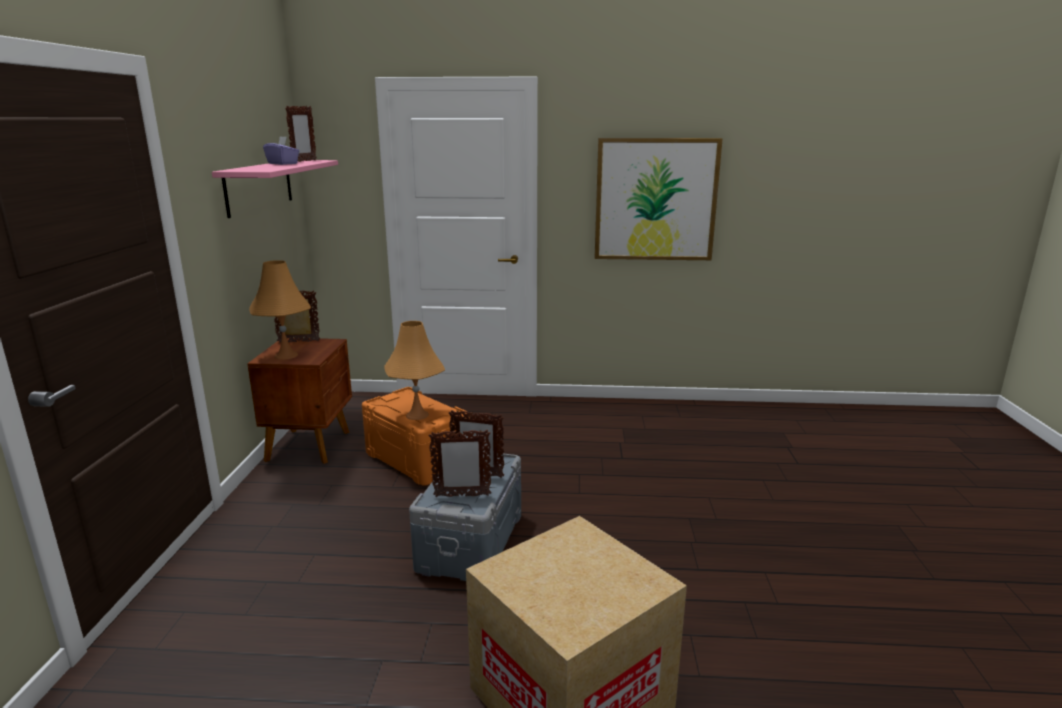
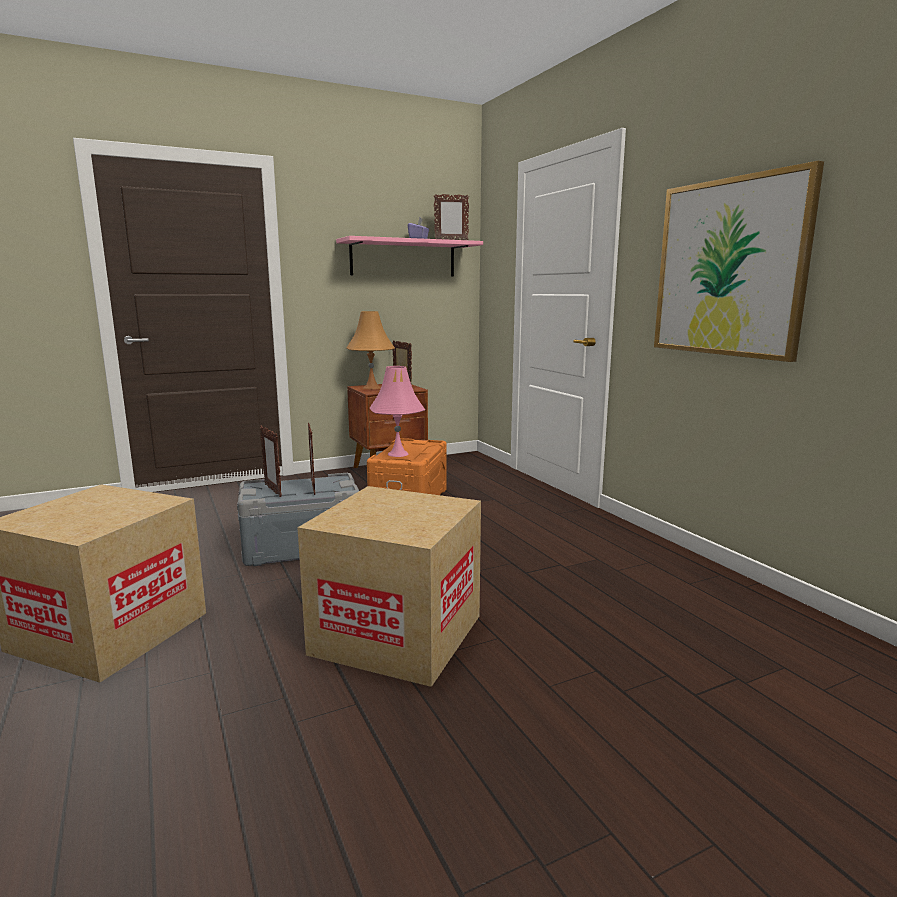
camera: 60 degrees right, 5 degrees down
(417, 415) = (398, 454): orange table lamp -> pink table lamp
(681, 533) = (397, 634): none -> cardboard box

